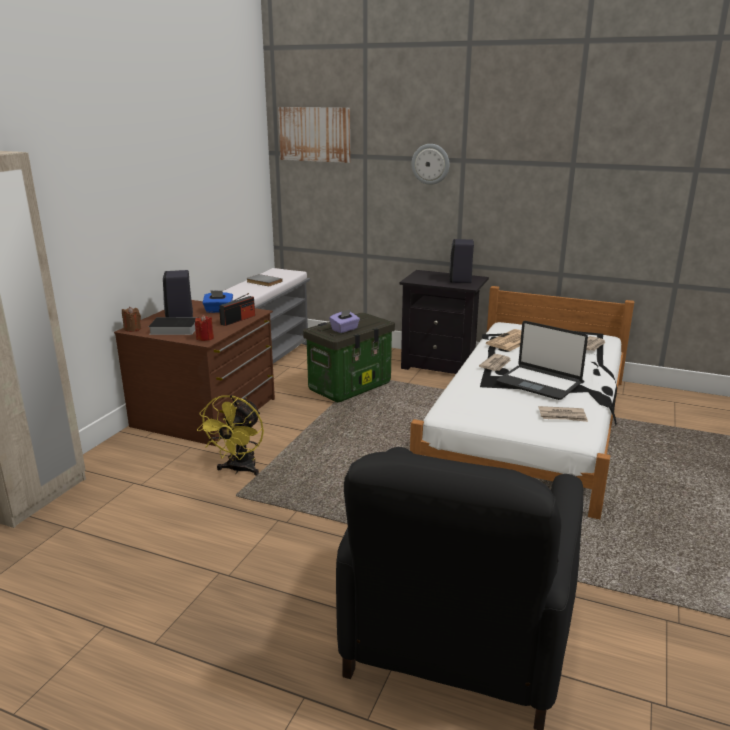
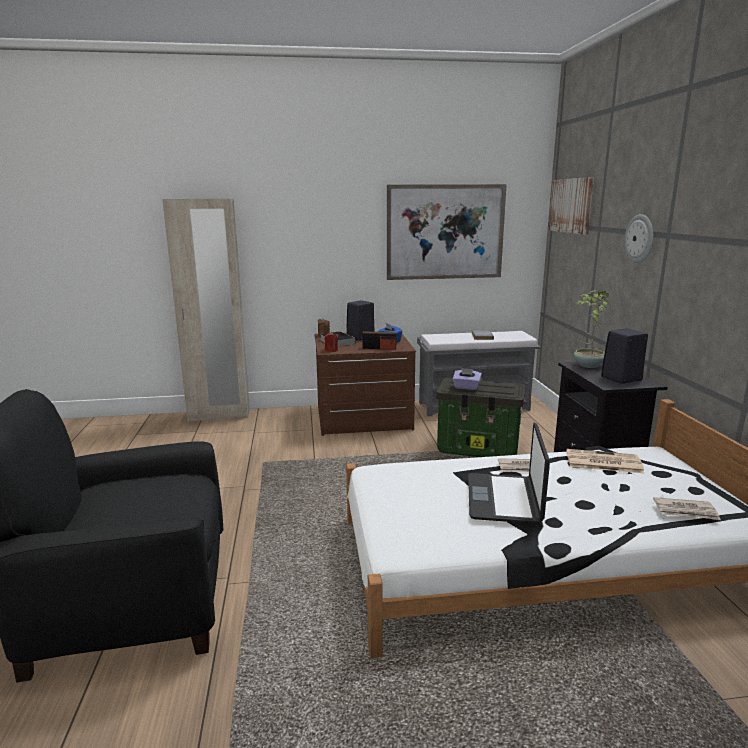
camera: 60 degrees right, 5 degrees down
(207, 172) = (445, 232): none -> picture
(239, 470) = (297, 453): yellow fan -> none
(420, 278) = (587, 365): none -> potted plant
(562, 416) = (436, 530): newspaper -> none

